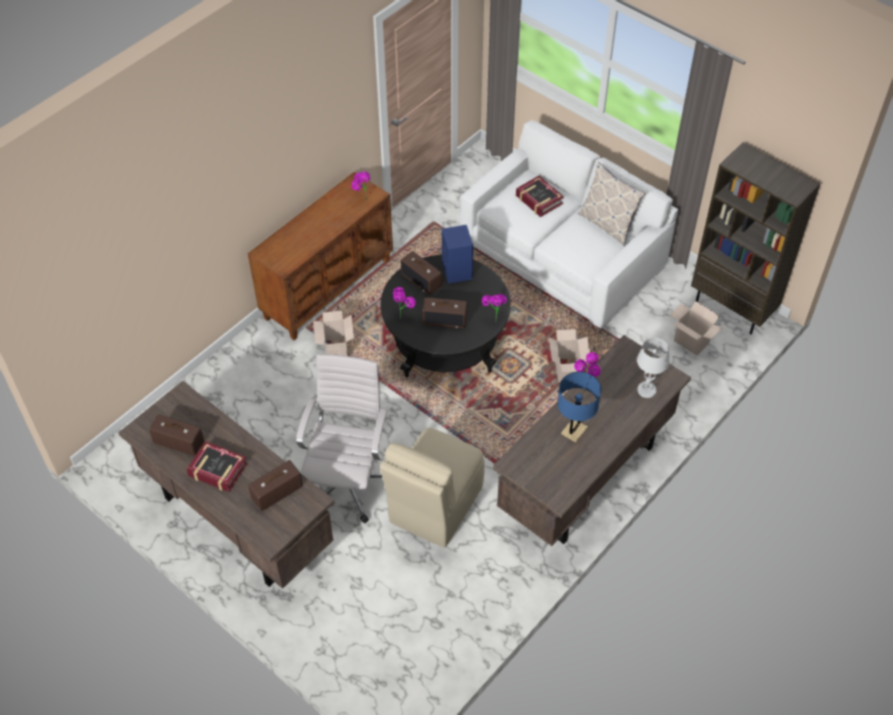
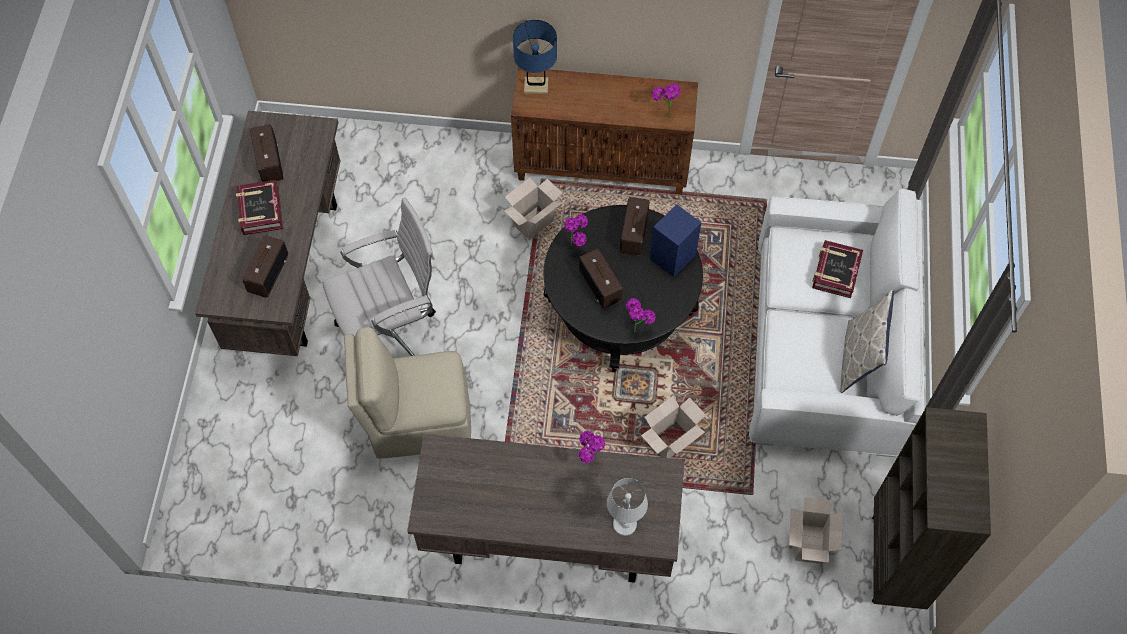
camera: 55 degrees right, 10 degrees up
(277, 493) = (267, 272): radio -> radio turned 90 degrees clockwise
(574, 430) = (519, 483): blue table lamp -> blue table lamp (536, 86)

